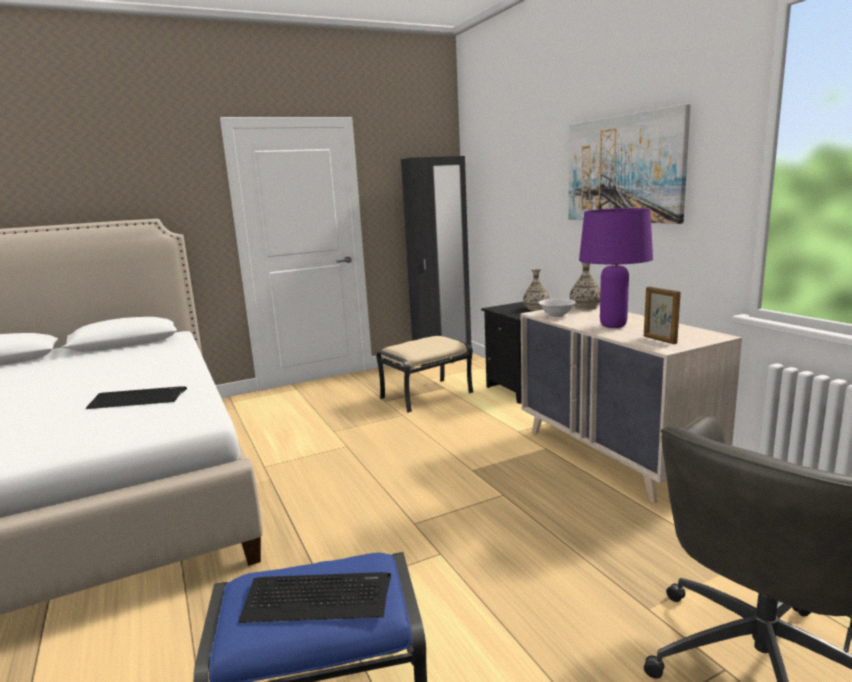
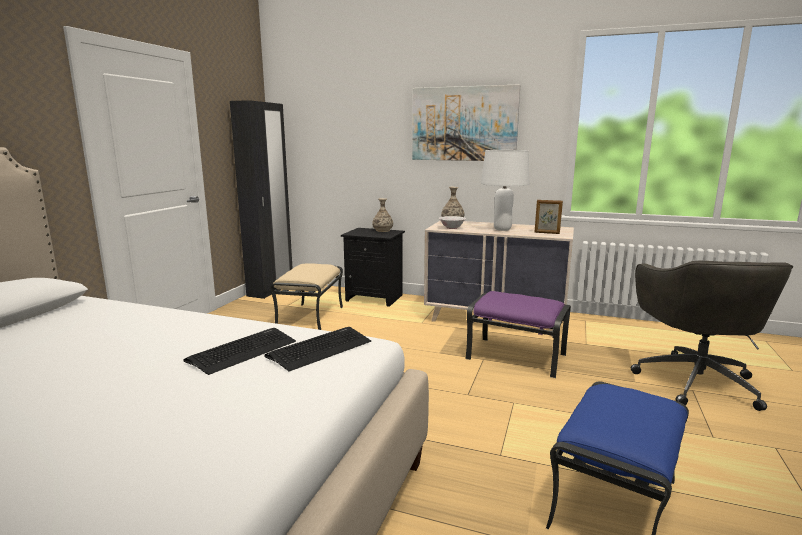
camera: 45 degrees left, 0 degrees up
(317, 598) = (637, 414): keyboard -> keyboard (320, 349)
(548, 507) = (517, 356): none -> purple ottoman
(613, 325) = (502, 229): purple table lamp -> white table lamp

